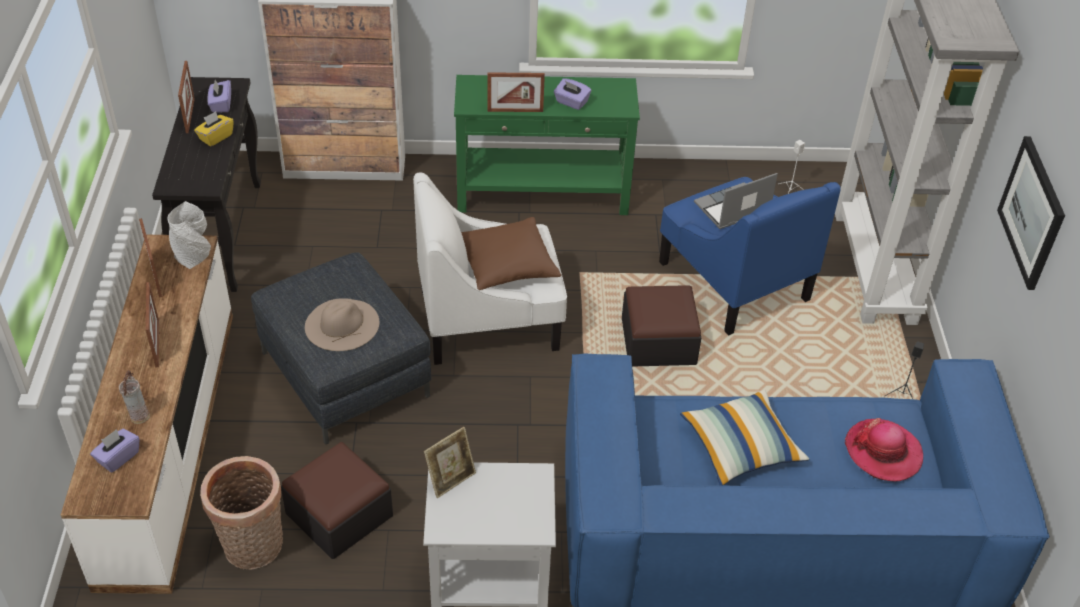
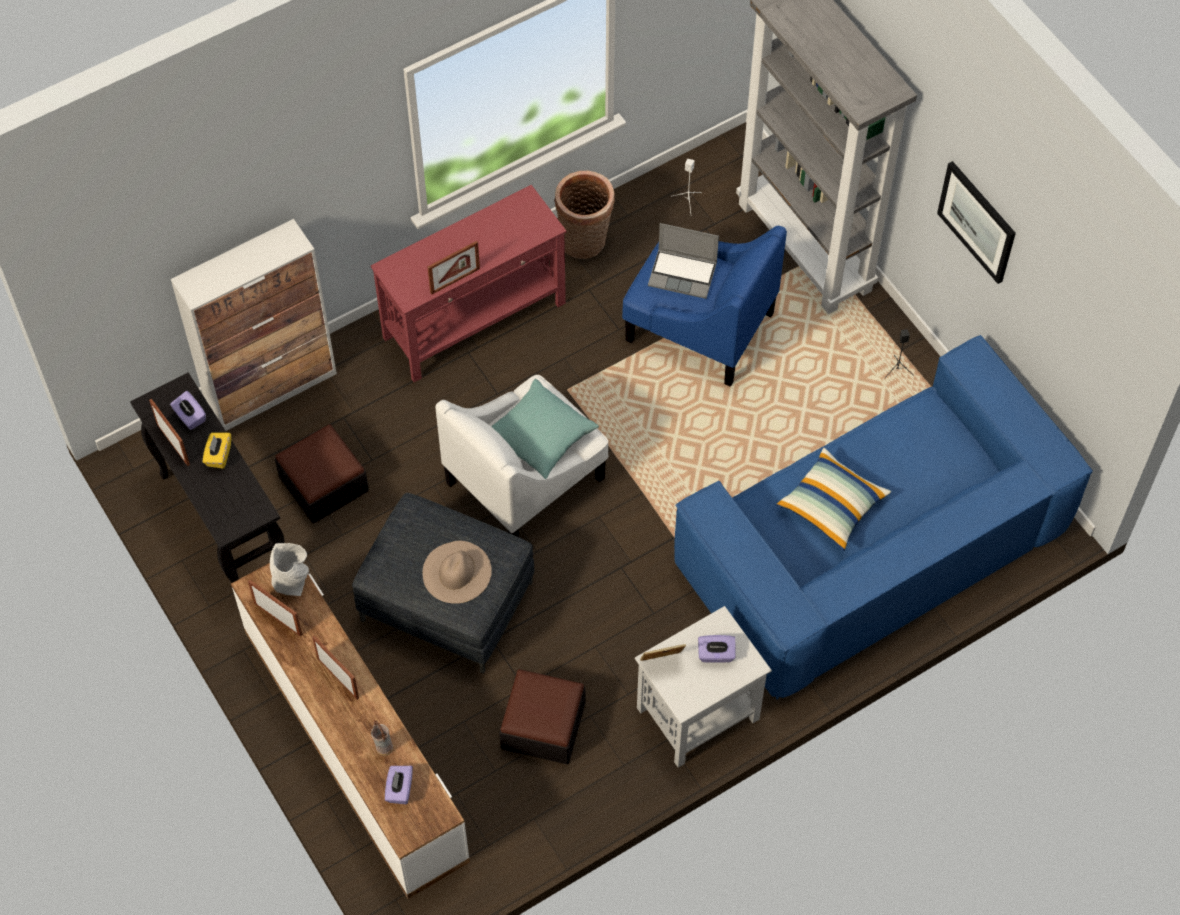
camera: 30 degrees left, 15 degrees up
(253, 549) = (501, 792): basket -> basket (584, 242)
(451, 479) = (662, 662): picture frame -> picture frame turned 120 degrees counterclockwise
(506, 265) = (540, 436): brown pillow -> turquoise pillow
(543, 194) = (475, 320): green console table -> red console table
(571, 102) = (496, 244): purple tissue box -> purple tissue box (716, 654)
(658, 341) = (678, 424): ottoman -> ottoman (324, 484)
(731, 209) = (683, 274): laptop -> laptop turned 105 degrees counterclockwise
(883, 452) = (934, 451): hat -> none

